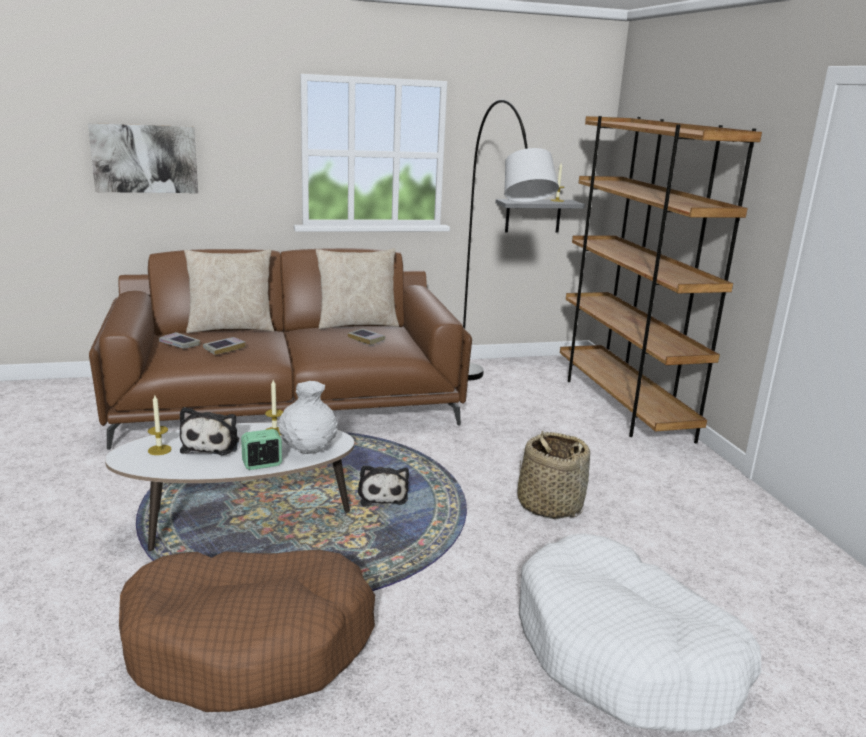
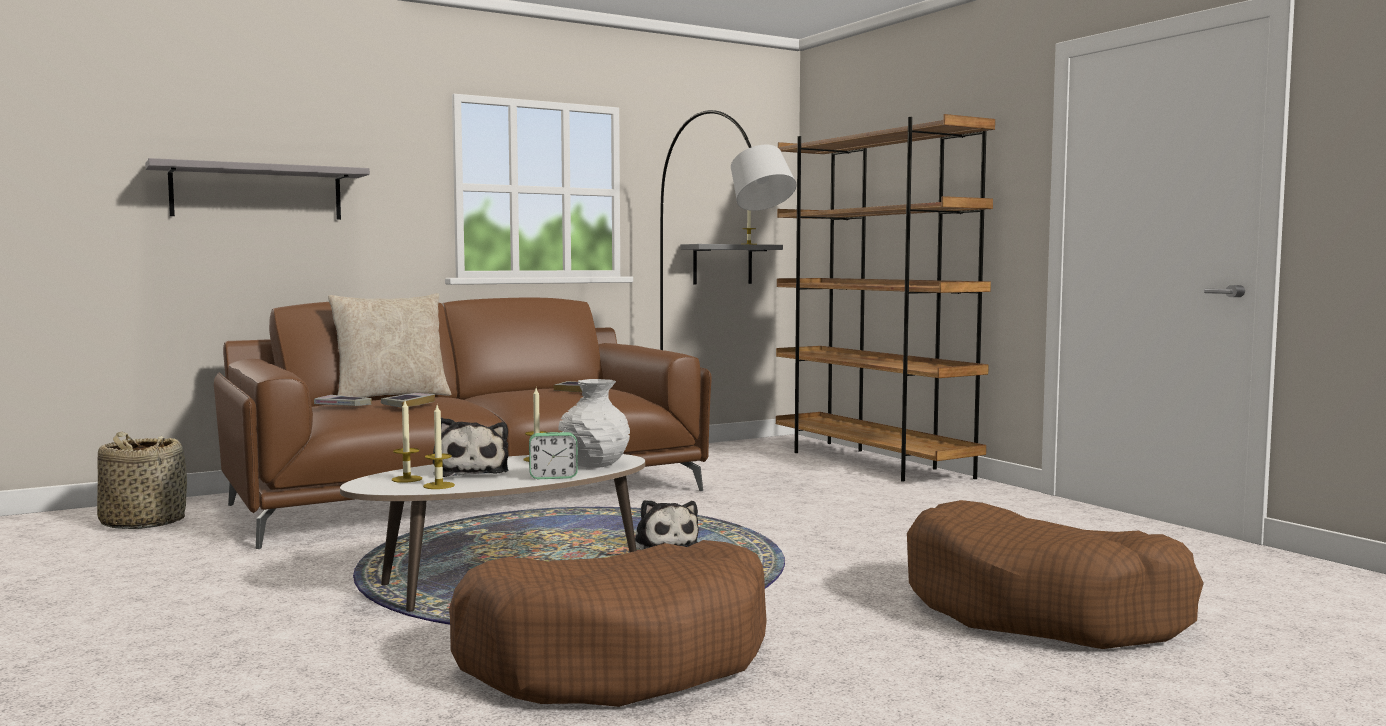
camera: 15 degrees left, 15 degrees down
(145, 158) = (257, 192): picture -> grey shelf
(172, 465) = (439, 485): none -> candle
(262, 464) = (553, 477): alarm clock -> alarm clock turned 150 degrees counterclockwise
(357, 324) = (548, 386): beige pillow -> none
(549, 505) = (863, 531): basket -> basket (143, 522)
(625, 653) = (1043, 610): white dog bed -> brown dog bed

